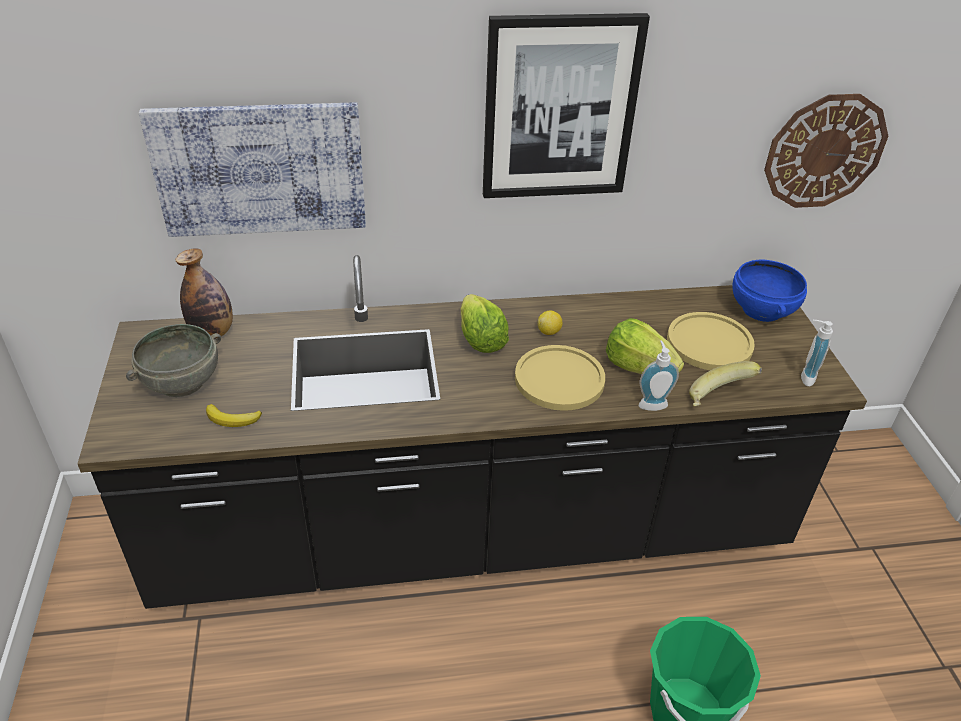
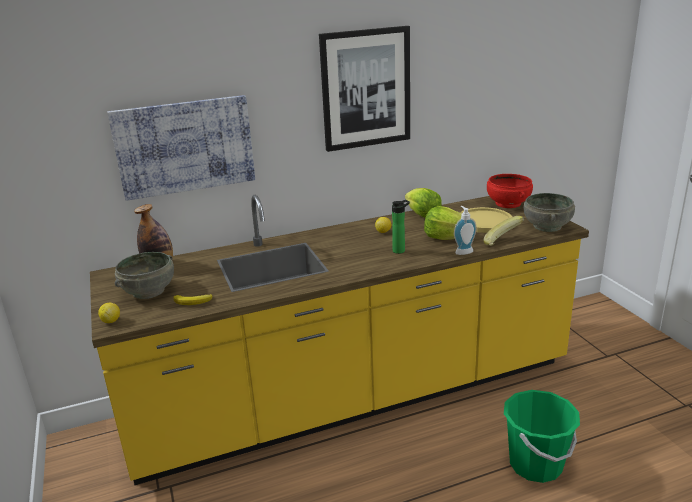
camera: 10 degrees left, 15 degrees down
(113, 431) = (111, 321): none -> lemon
(473, 531) = (353, 396): black counter -> yellow counter
(480, 339) = (341, 241): lettuce -> lettuce (422, 215)
(559, 379) = (400, 250): yellow plate -> bottle
(761, 310) = (507, 203): blue bowl -> red bowl
(804, 376) = (548, 226): soap dispenser -> grey bowl
(824, 151) = (520, 102): wall clock -> none

